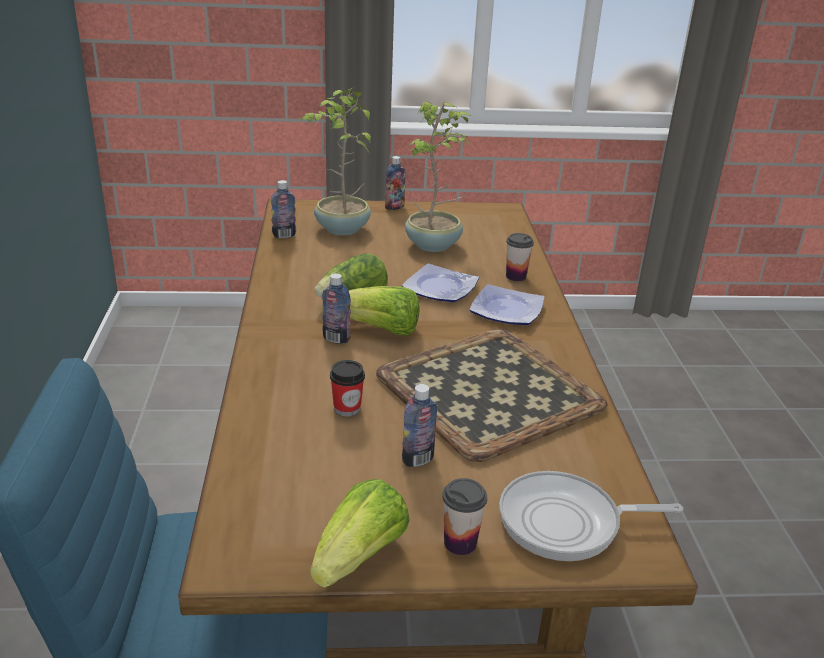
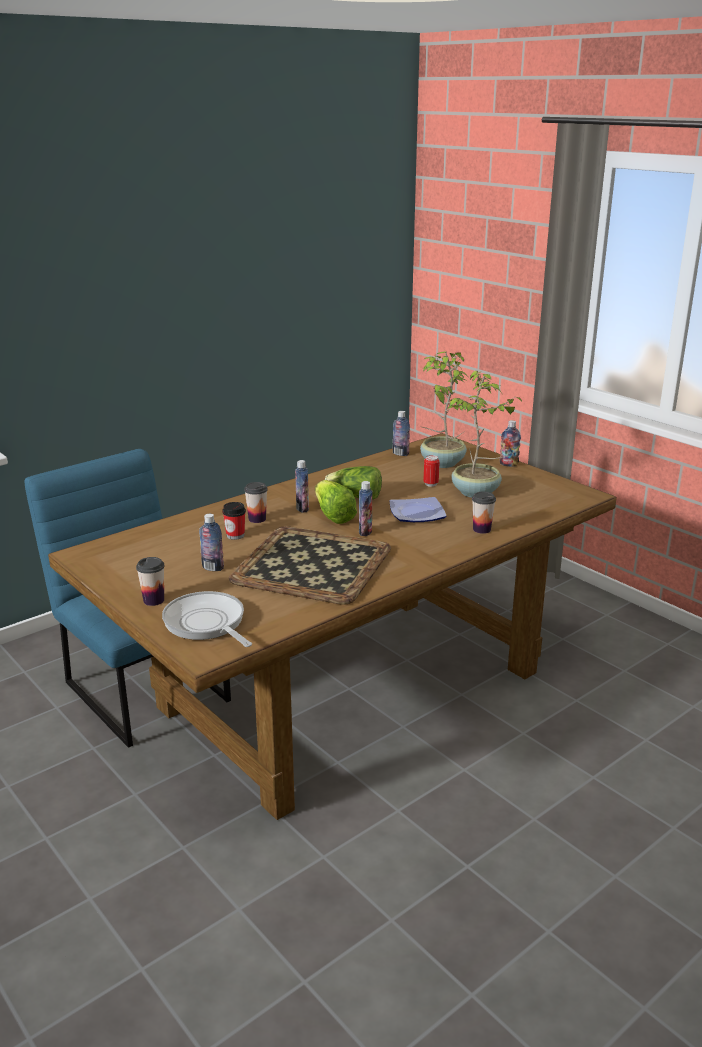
camera: 55 degrees right, 5 degrees down
(322, 376) = (257, 519): none -> cup
(360, 556) = (115, 580): lettuce -> none
(381, 254) = (430, 484): none -> can
(446, 330) = (365, 532): none -> bottle
(505, 310) = (424, 540): plate -> none

